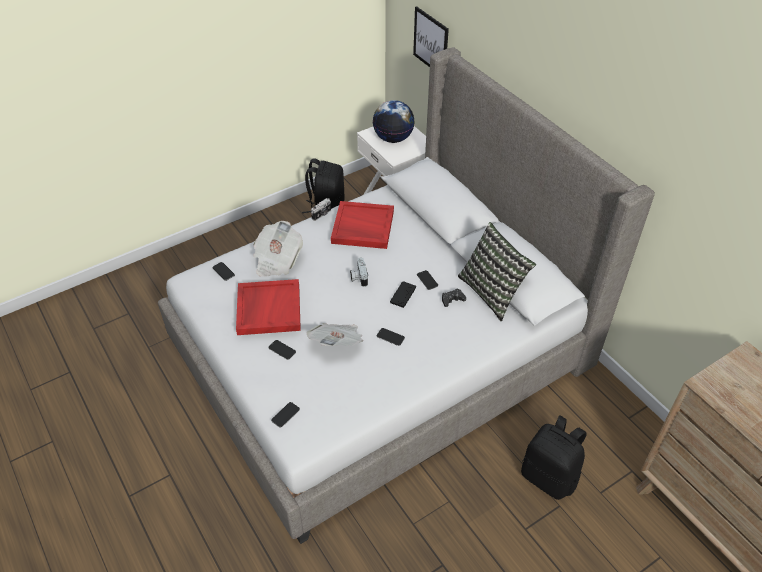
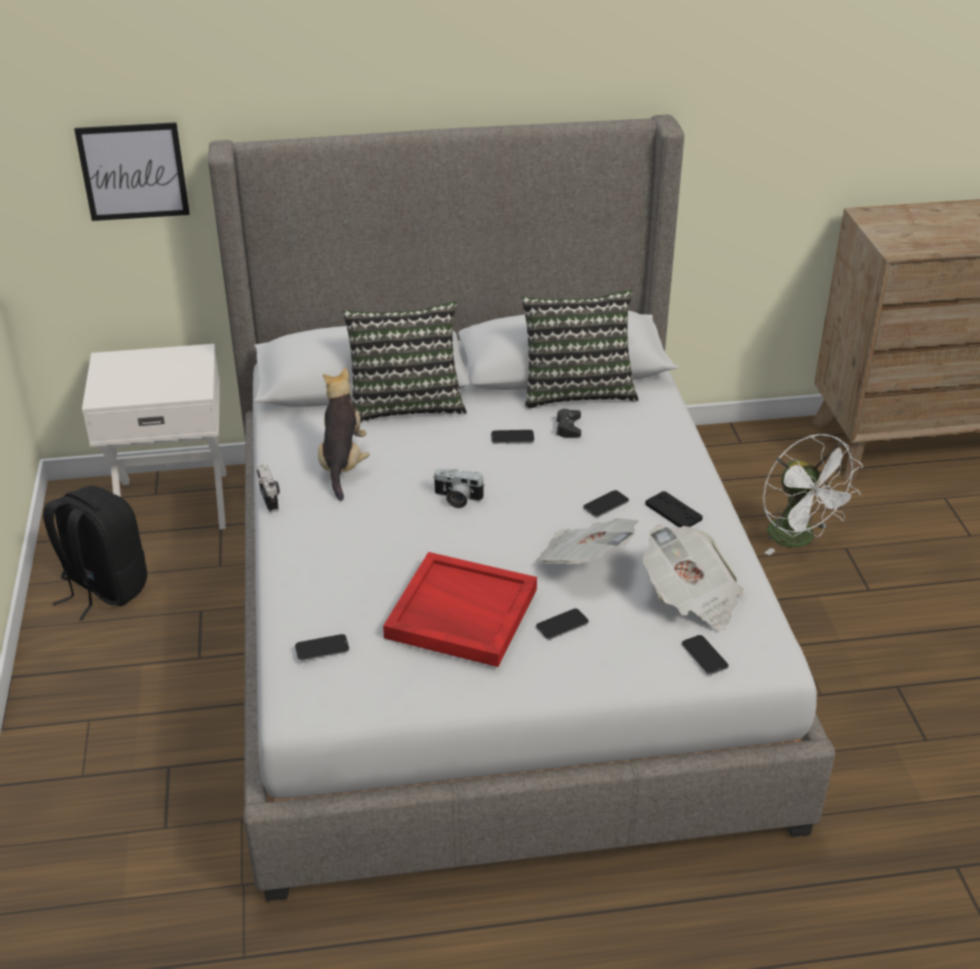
camera: 65 degrees left, 10 degrees down
(277, 260) = (347, 574): newspaper -> newspaper (691, 598)
(362, 227) = (343, 464): red tray -> plush toy
(393, 138) = (143, 377): globe -> none
(403, 295) = (526, 468): black game controller -> black game controller (673, 511)
(429, 230) = (405, 404): none -> pillow
(549, 477) = (798, 539): black backpack -> white fan

